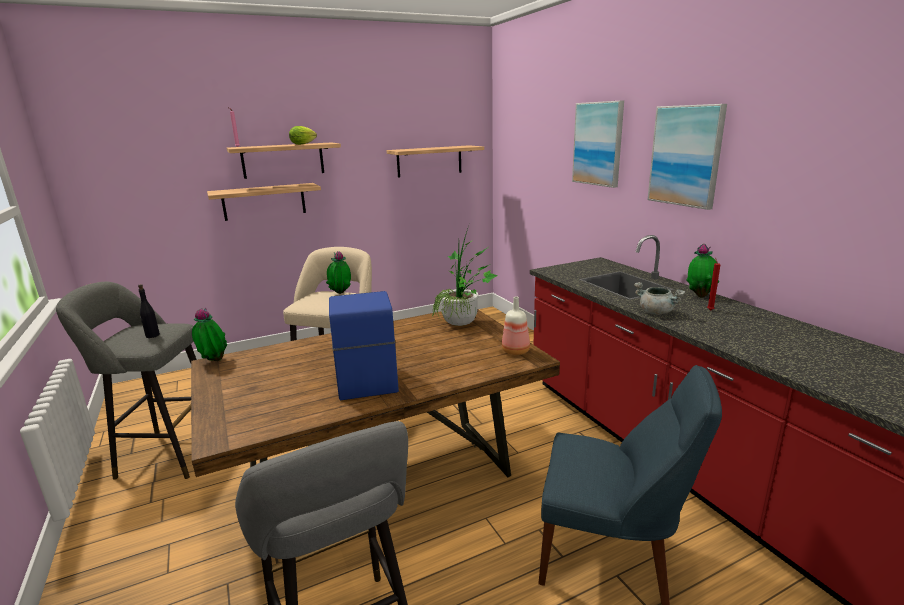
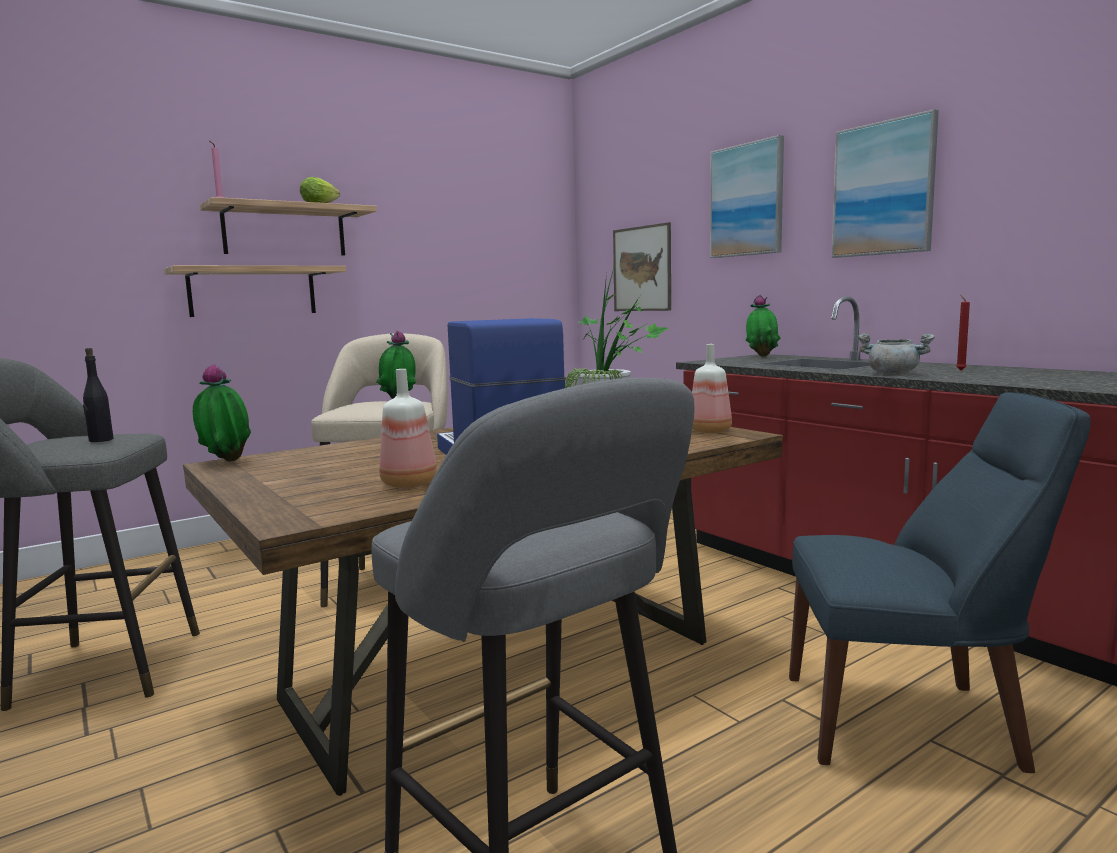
camera: 10 degrees left, 10 degrees down
(299, 403) = (410, 483): none -> bottle
(429, 161) = (493, 251): shelf -> none
(531, 178) = (642, 269): none -> picture
(700, 296) = (932, 364): potted plant -> potted plant (762, 356)

